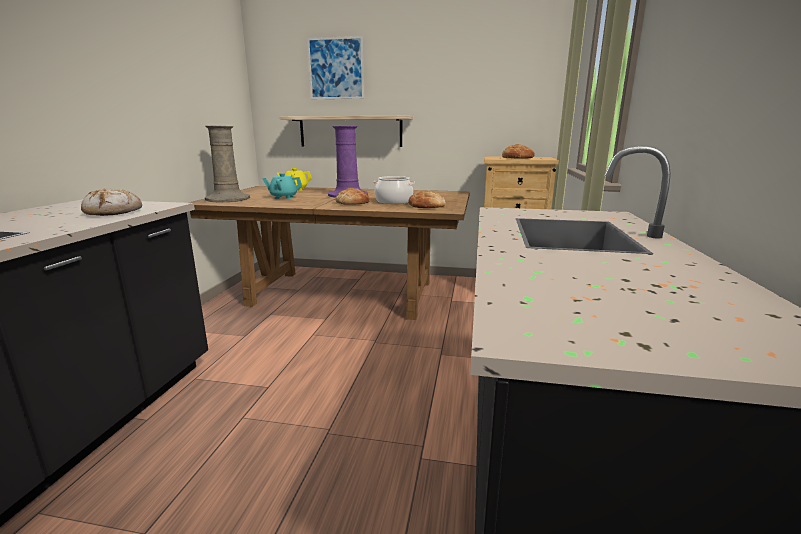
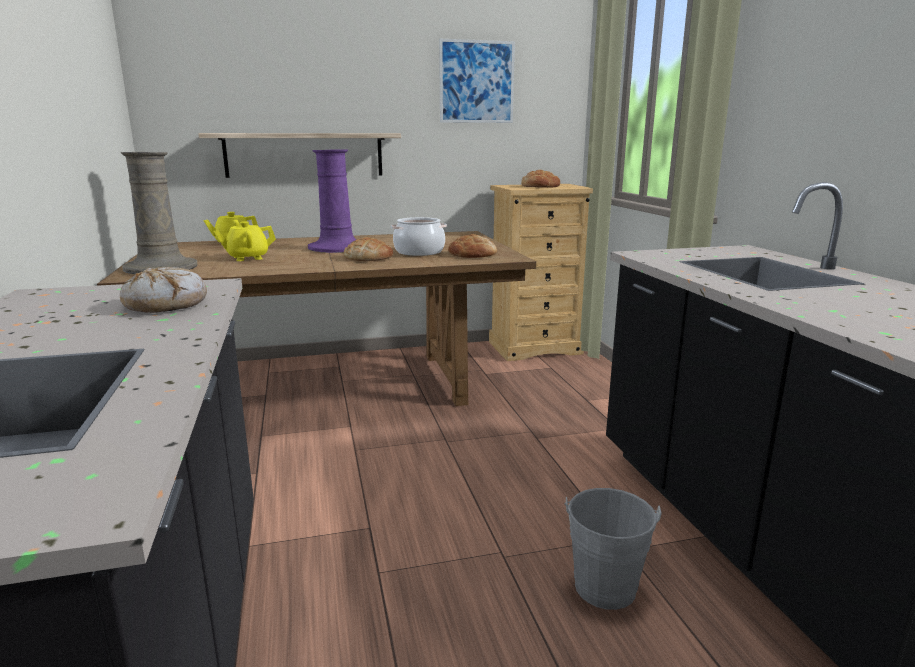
camera: 25 degrees left, 0 degrees up
(283, 197) = (247, 258): turquoise teapot -> yellow teapot
(336, 68) = (278, 63): picture -> picture (476, 82)
(377, 477) = (604, 582): none -> grey bucket

